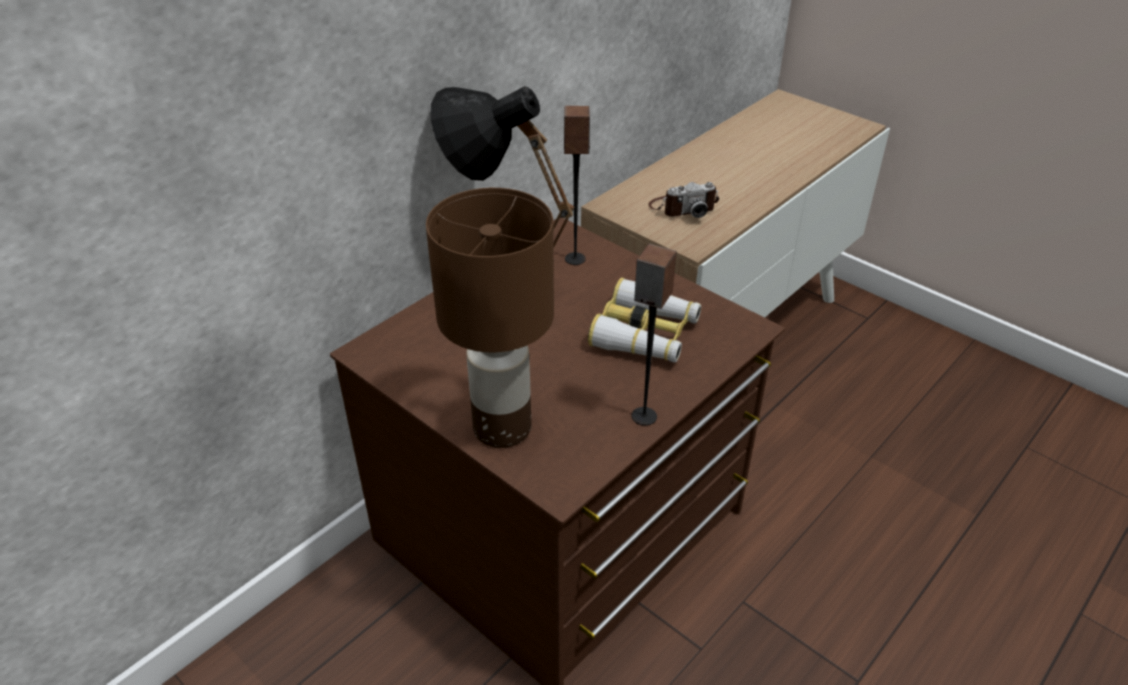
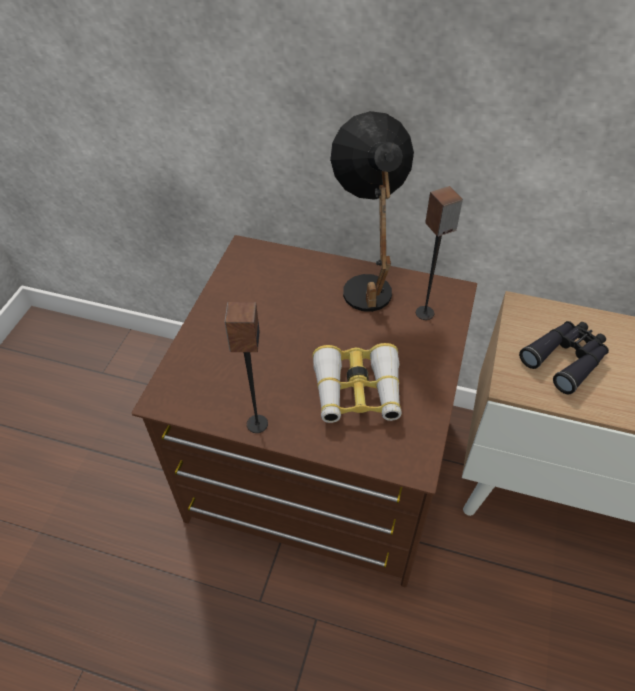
camera: 65 degrees right, 10 degrees up
(501, 427) = (206, 345): brown table lamp -> none
(683, 207) = (566, 359): camera -> black binoculars

